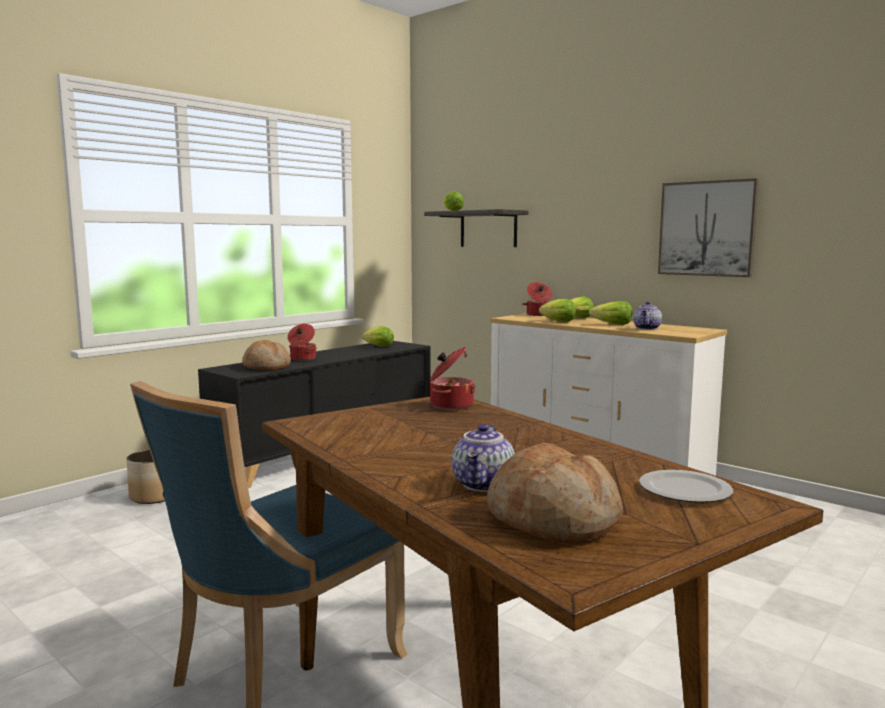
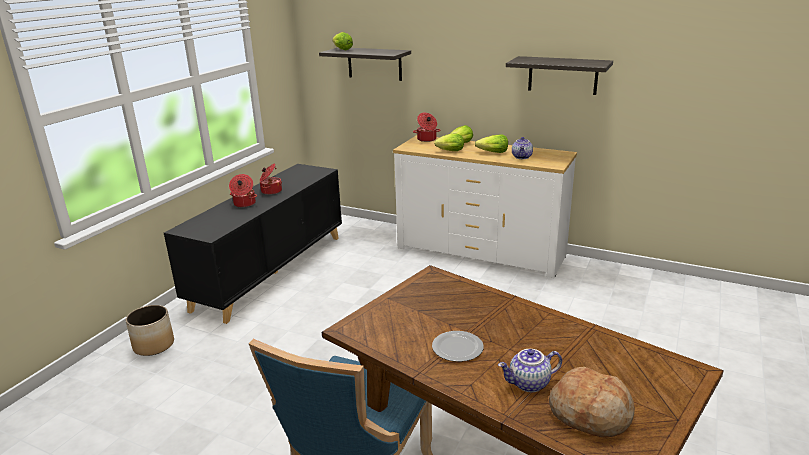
camera: 15 degrees left, 15 degrees up
(266, 367) = (223, 221): bread -> none
(377, 346) = (294, 175): lettuce -> none
(450, 405) = (440, 284): cooking pot -> cooking pot (271, 191)
(484, 485) = (529, 384): teapot -> teapot turned 75 degrees clockwise
(683, 490) = (643, 365): plate -> plate (456, 348)
(707, 228) = (562, 75): picture -> shelf

